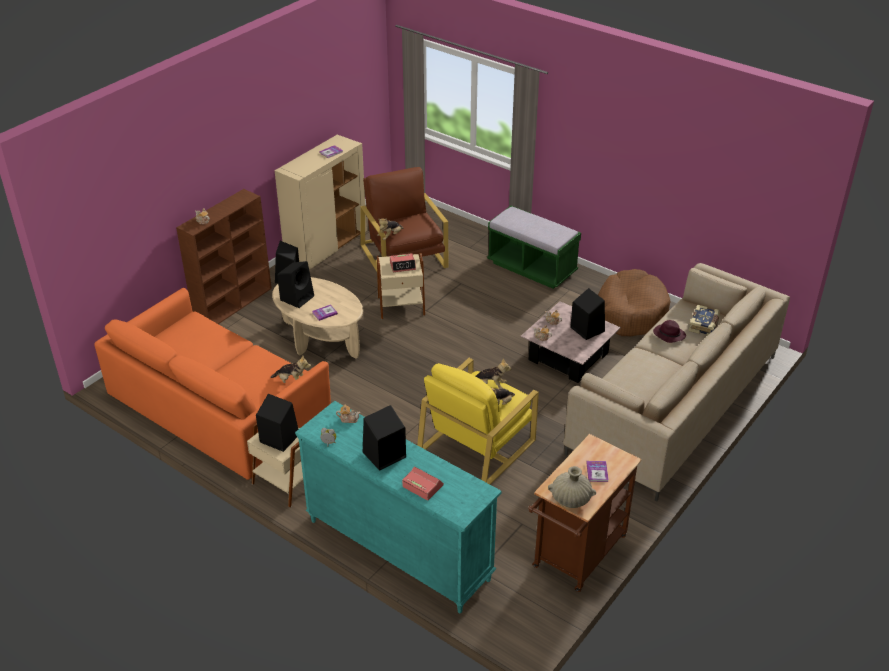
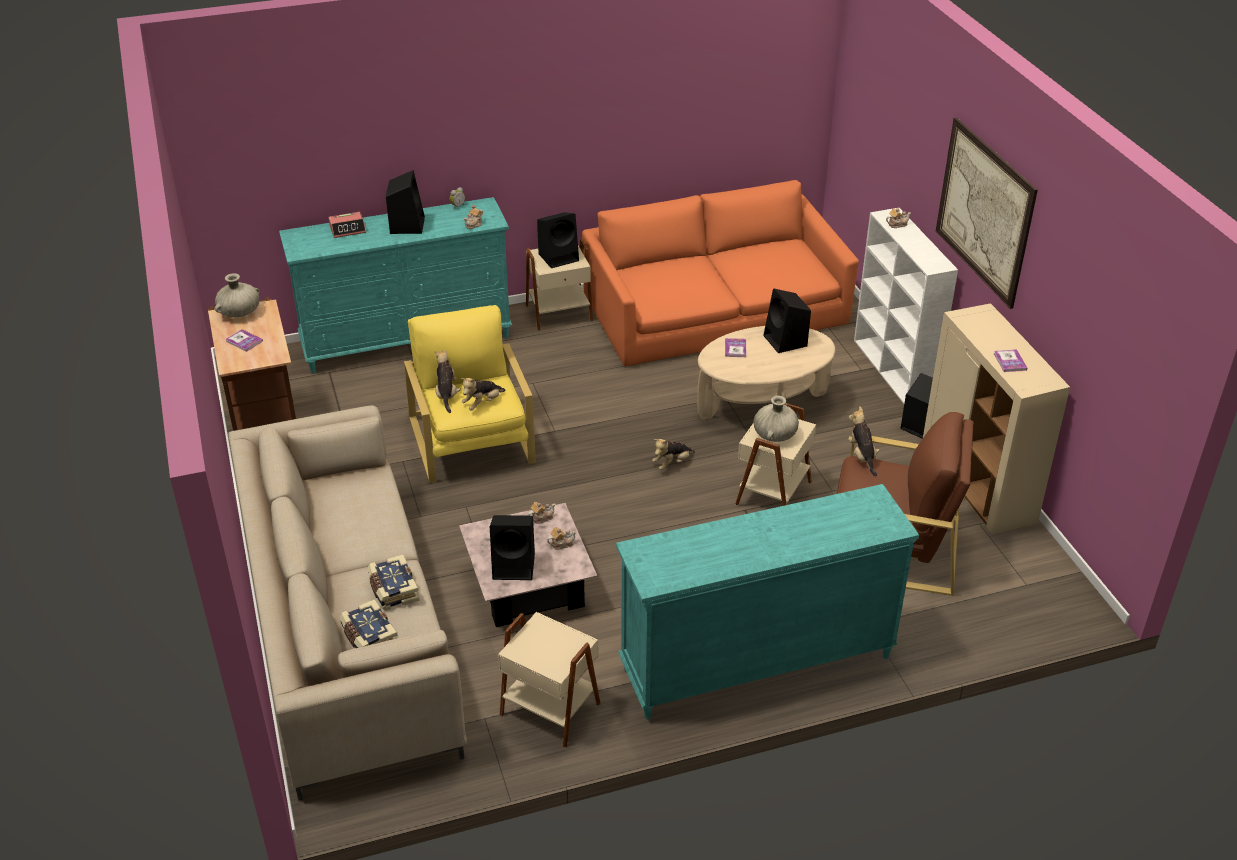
camera: 125 degrees right, 0 degrees up
(233, 304) = (894, 370): brown bookcase -> white bookcase
(243, 137) = (984, 211): none -> picture
(292, 381) = (642, 297): plush toy -> plush toy (672, 463)
(403, 266) = (775, 435): alarm clock -> beige vase
(532, 268) = (755, 663): green bench -> turquoise dresser
(630, 312) = (551, 707): brown dog bed -> beige side table
(668, 335) = (393, 590): purple hat -> book

